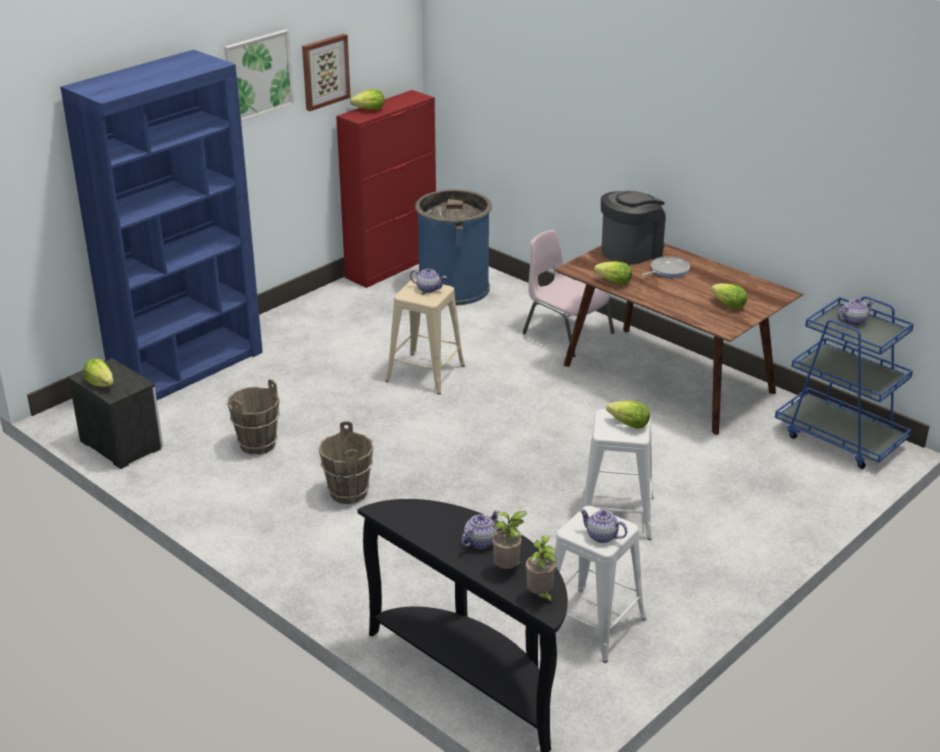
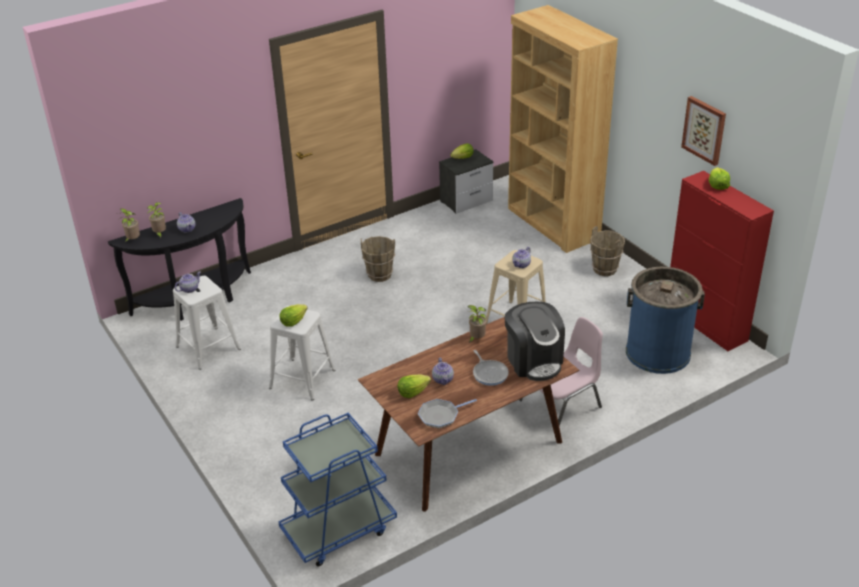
camera: 105 degrees right, 5 degrees up
(188, 367) = (552, 224): blue bookcase -> brown bookcase
(257, 444) = (447, 246): brown bucket -> brown bucket (605, 269)
(258, 75) = (656, 91): picture -> none
(614, 282) = (476, 339): lettuce -> potted plant
(752, 287) = (440, 416): none -> frying pan
(853, 321) = (341, 448): teapot -> teapot (443, 379)

